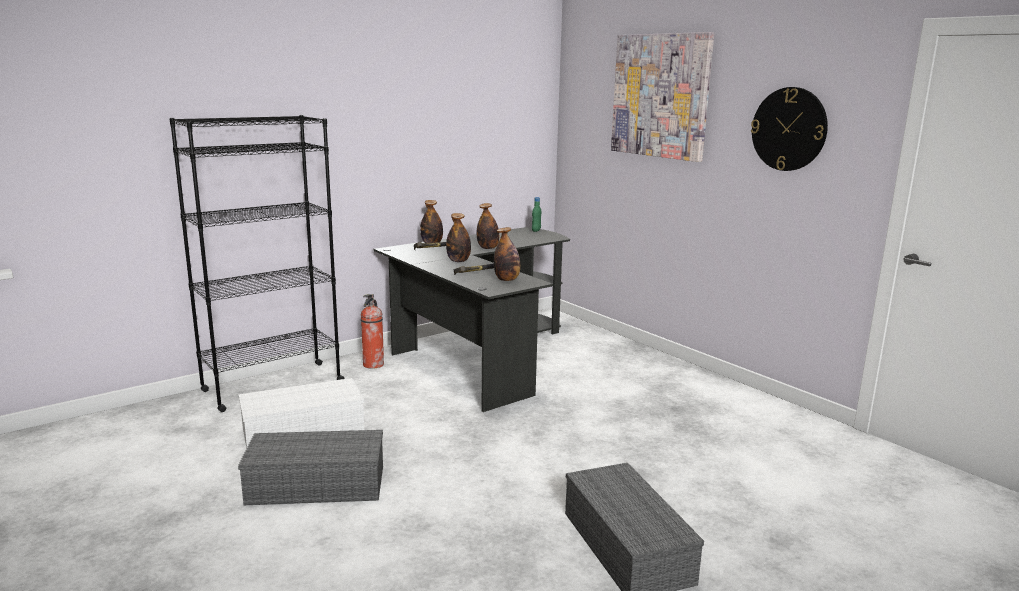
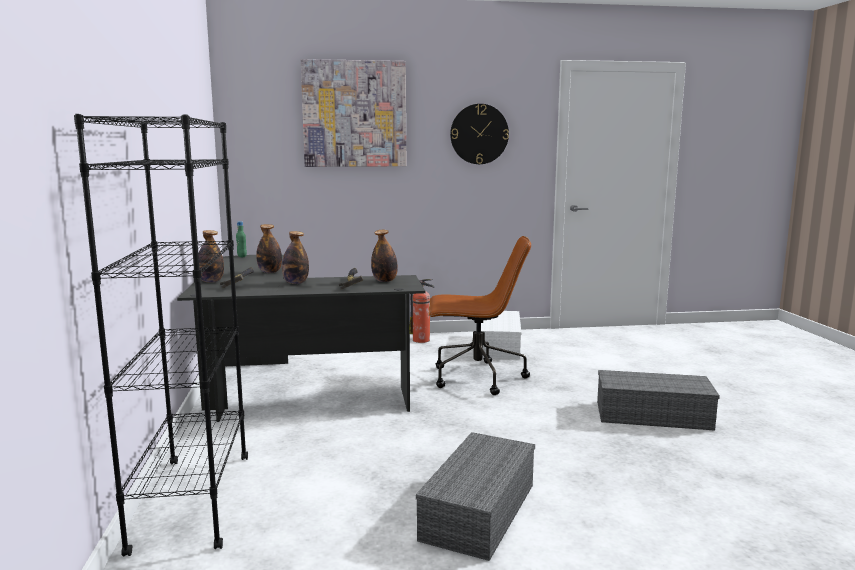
camera: 60 degrees left, 5 degrees down
(305, 430) = (345, 499): white storage box -> white storage box (498, 345)
(373, 365) = (228, 435): fire extinguisher -> fire extinguisher (422, 340)
(605, 421) = (476, 378): none -> brown office chair

